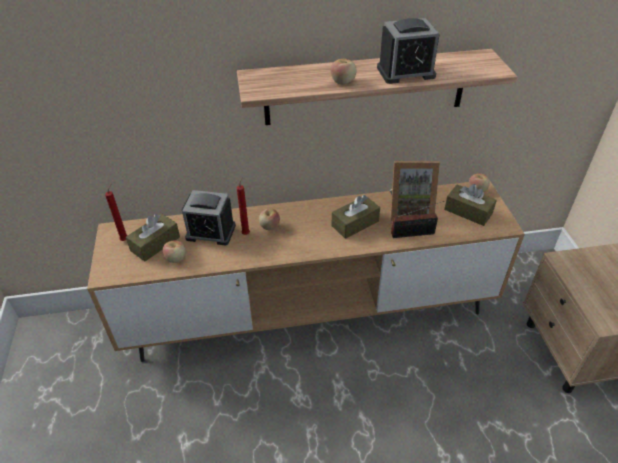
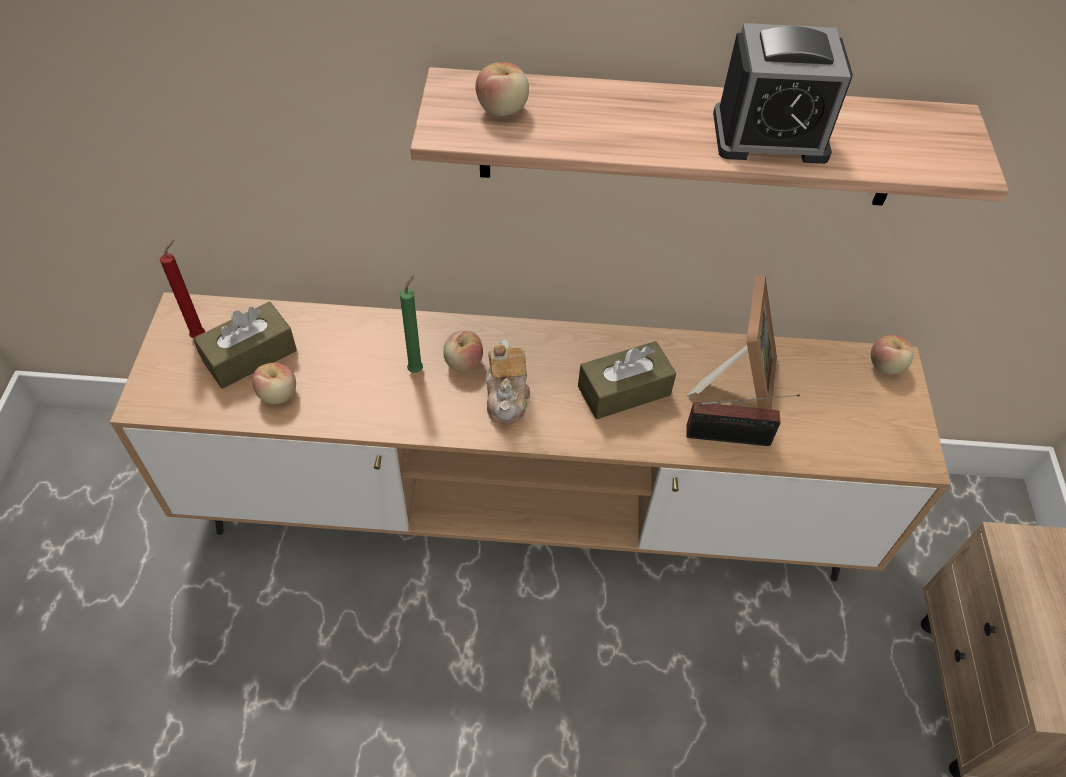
camera: 10 degrees right, 10 degrees up
(210, 232) = (354, 352): alarm clock -> none
(246, 233) = (417, 369): red candle -> green candle
(297, 237) = (507, 397): none -> teapot
(343, 82) = (631, 136): apple -> apple (503, 109)
(409, 210) = (738, 383): picture frame -> picture frame turned 90 degrees counterclockwise
(468, 211) = (852, 410): brown tissue box -> none

